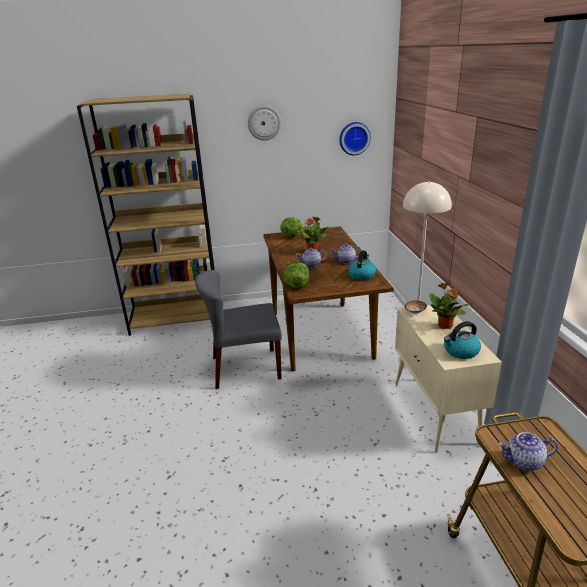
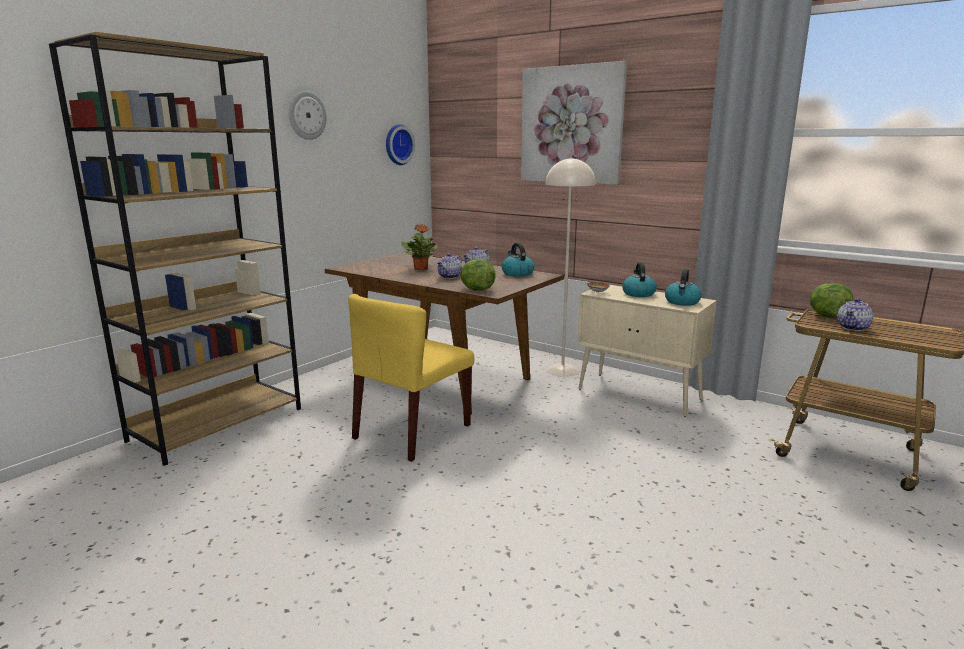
camera: 45 degrees left, 10 degrees down
(245, 368) = (412, 432): grey chair -> yellow chair
(291, 236) = (366, 264): lettuce -> lettuce (827, 316)
(445, 326) = (638, 293): potted plant -> kettle
(459, 144) = (571, 125): none -> picture

